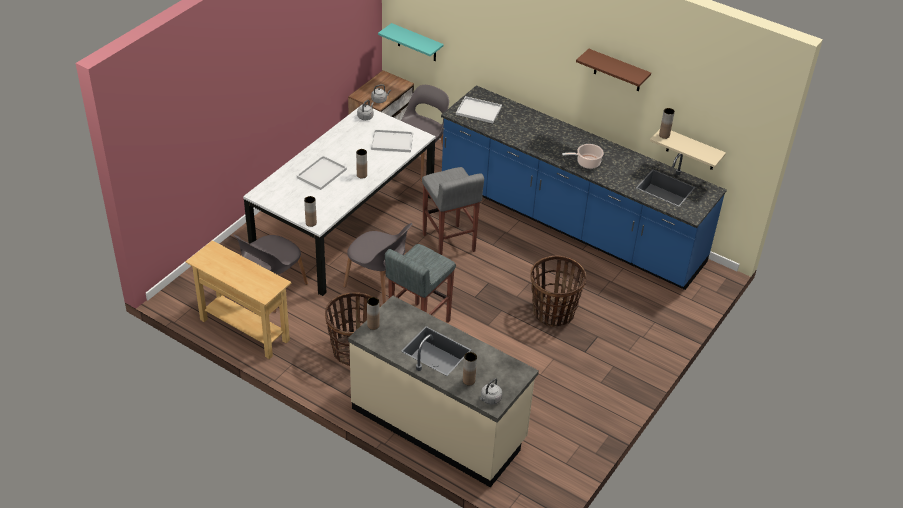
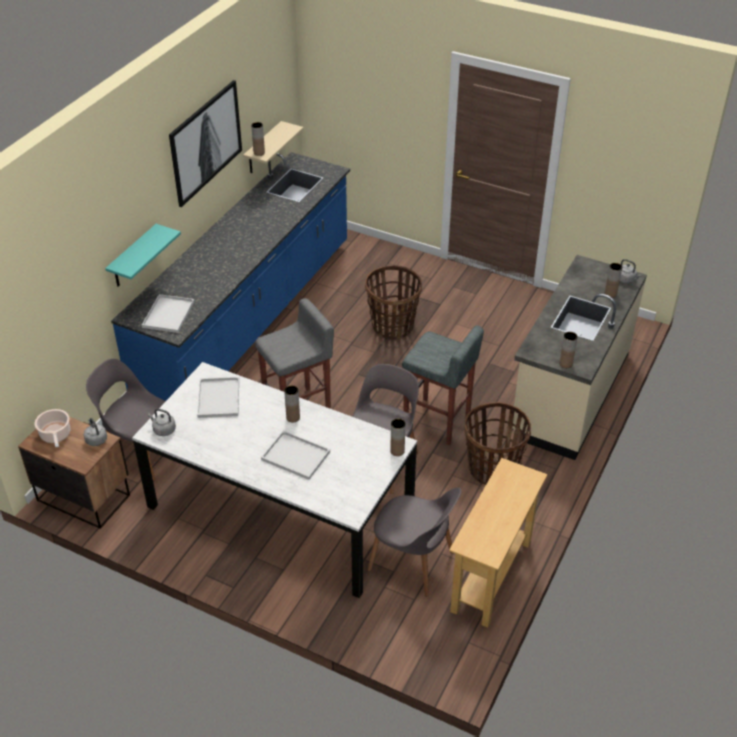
camera: 95 degrees left, 0 degrees up
(417, 43) = (38, 360): turquoise shelf -> turquoise shelf (133, 257)
(586, 163) = (262, 232): cooking pot -> cooking pot (56, 435)
(618, 71) = (205, 142): brown shelf -> picture

